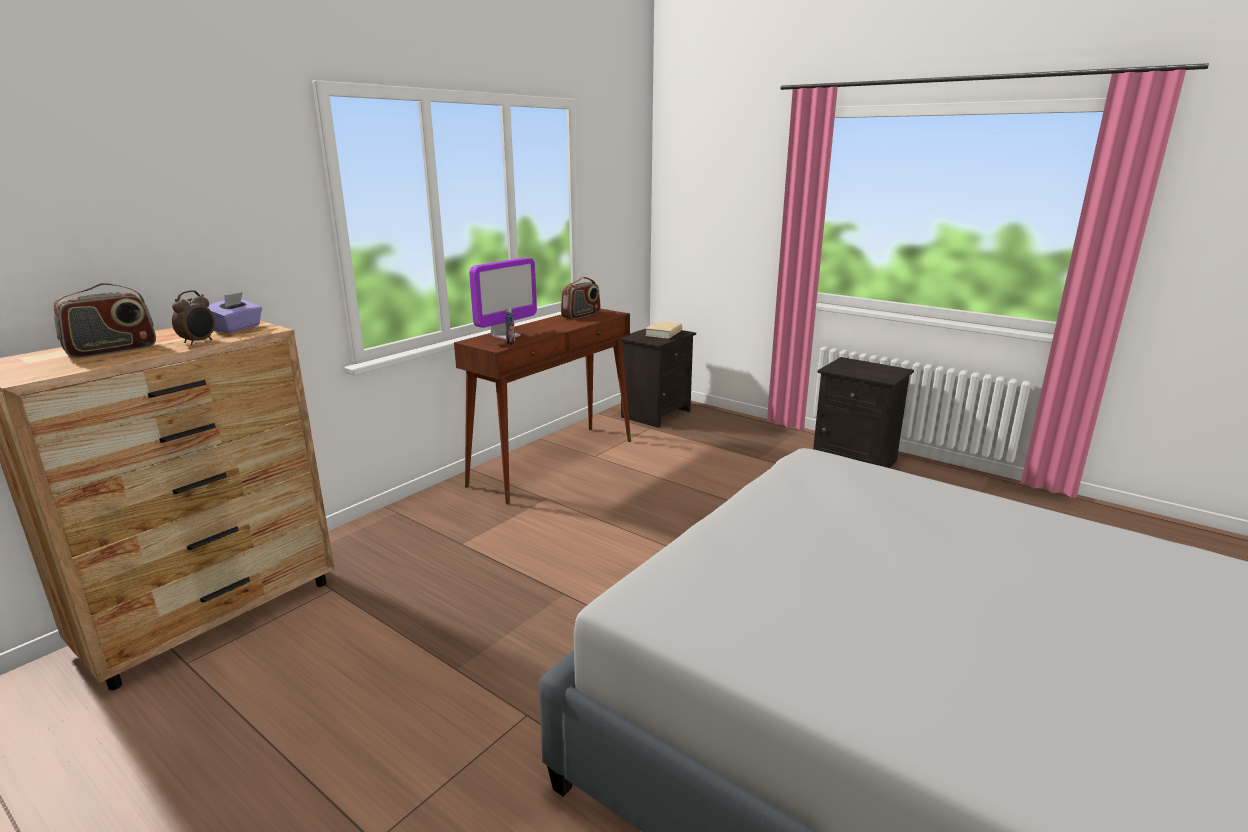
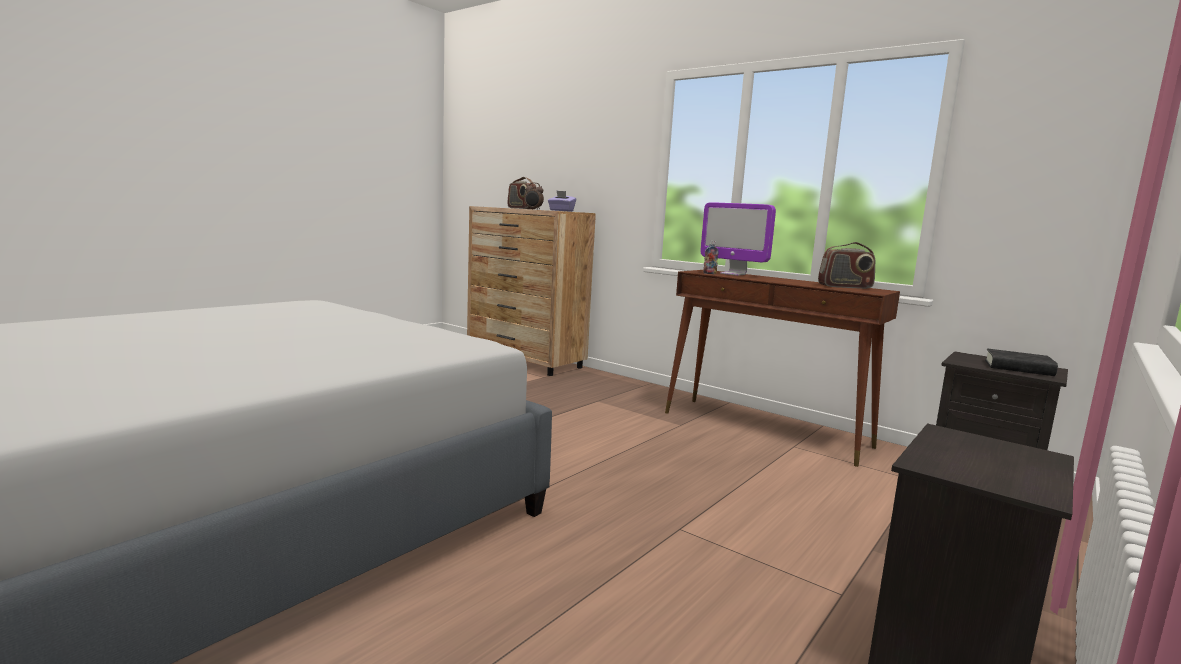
camera: 90 degrees right, 10 degrees down
(581, 315) = (845, 287): radio -> radio turned 45 degrees counterclockwise
(664, 333) = (1018, 368): beige book -> black book

